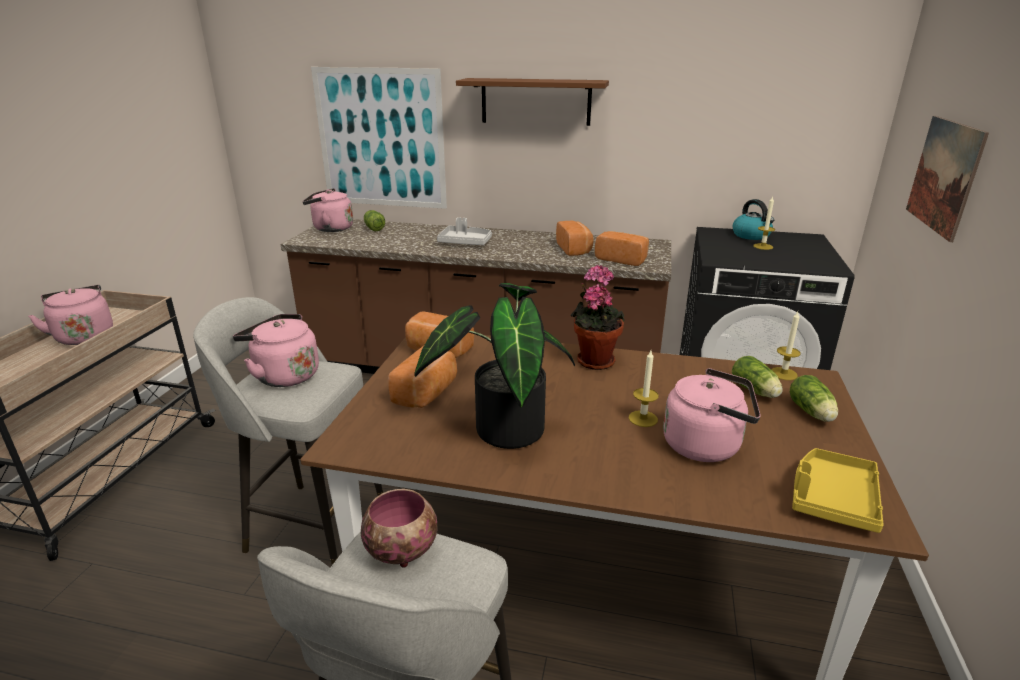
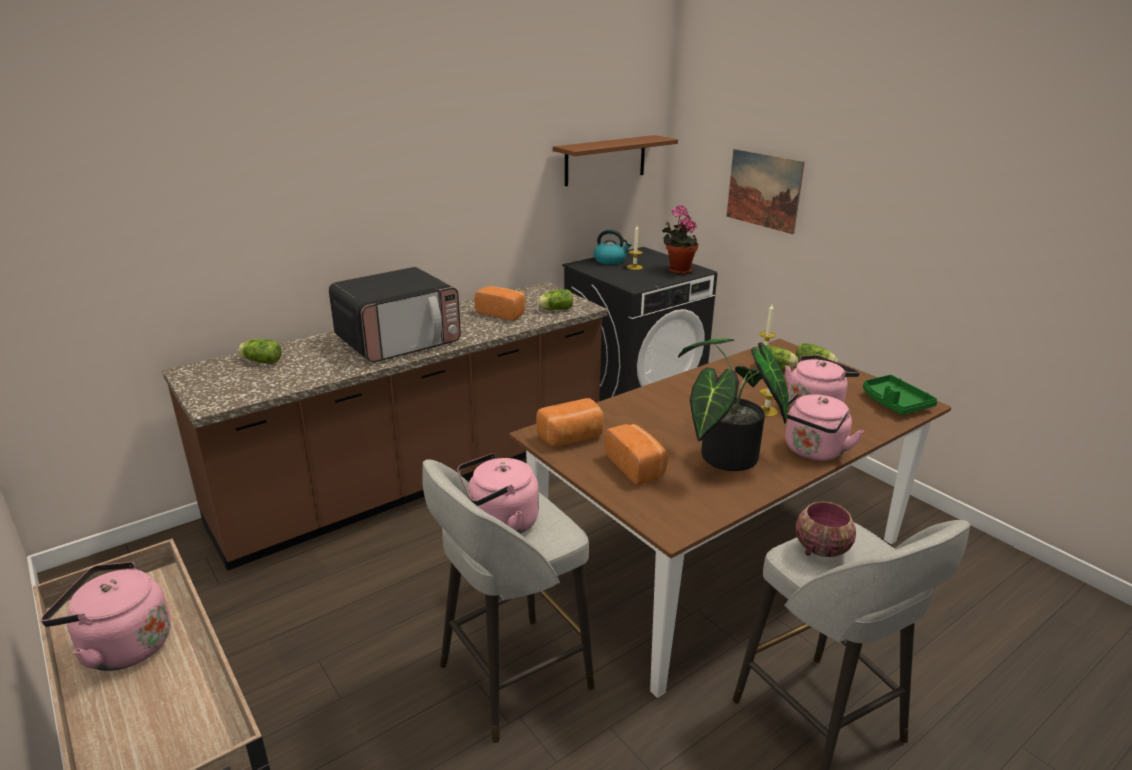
camera: 50 degrees left, 0 degrees up
(330, 228) = (207, 380): pink kettle -> pink kettle (813, 452)
(381, 139) = (227, 248): picture -> none
(465, 242) = (399, 341): grey tray -> microwave
(535, 101) = (411, 173): brown shelf -> brown shelf (605, 160)
(594, 360) = (672, 391): potted plant -> potted plant (678, 270)
(622, 259) = (554, 309): bread -> lettuce
(832, 499) = (894, 403): yellow tray -> green tray

